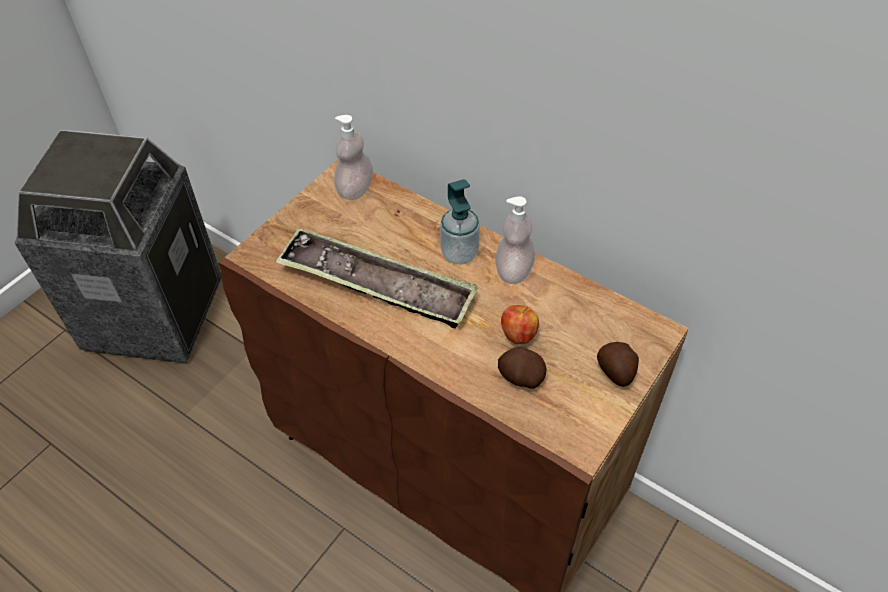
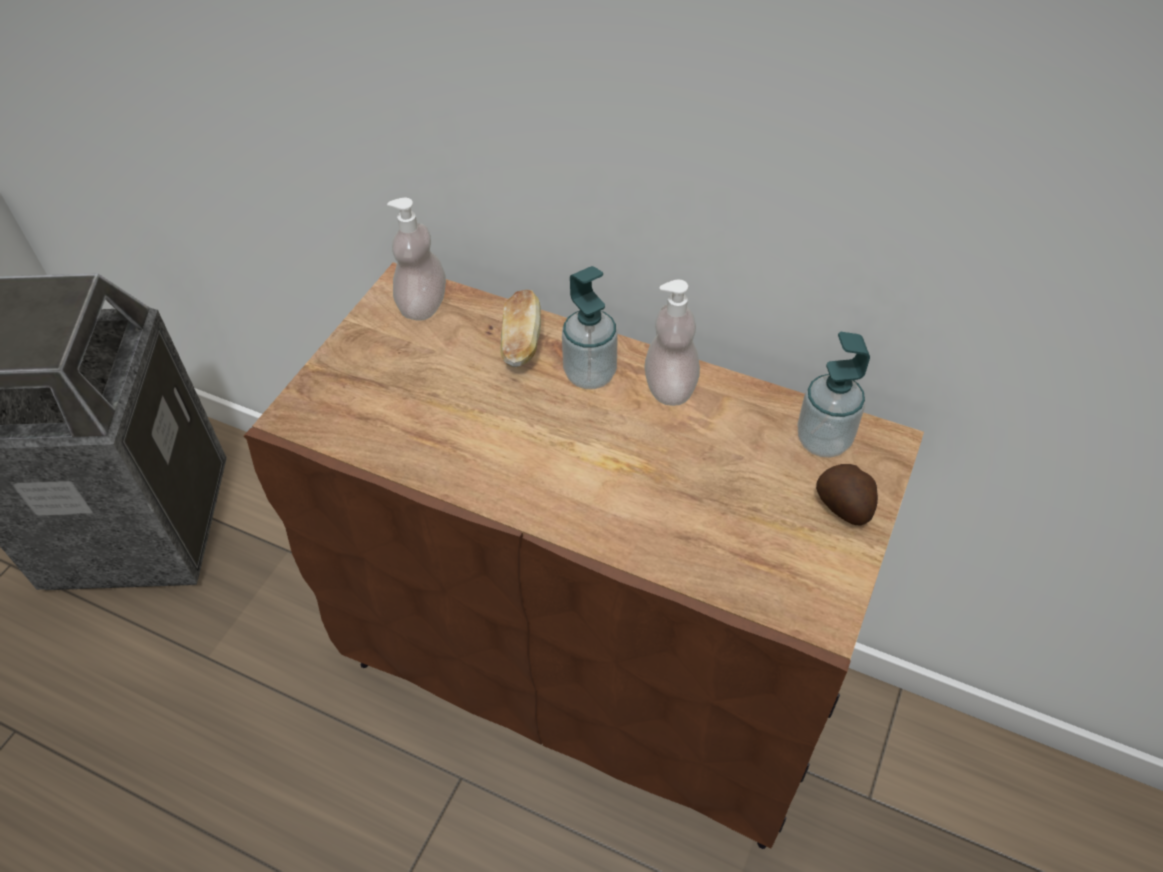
camera: 10 degrees left, 0 degrees up
(376, 285) = (483, 434): tray -> none
(417, 225) = (521, 342): none -> bread
(518, 335) = (698, 475): apple -> none
(520, 377) = (715, 534): potato -> none
(613, 323) = (823, 440): none -> soap dispenser

